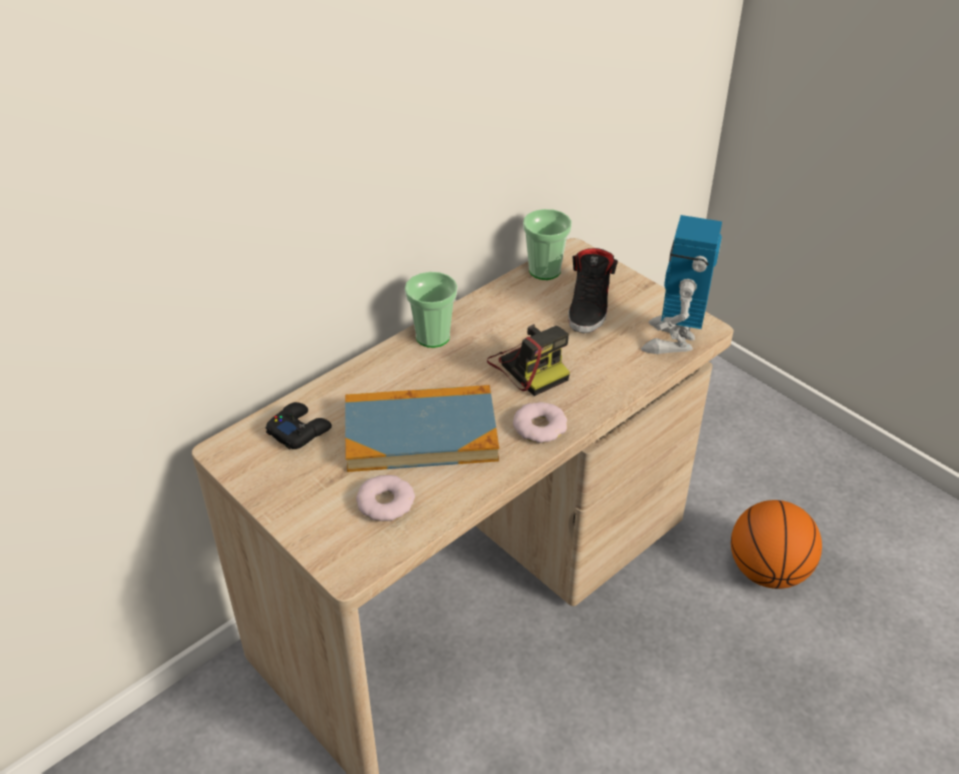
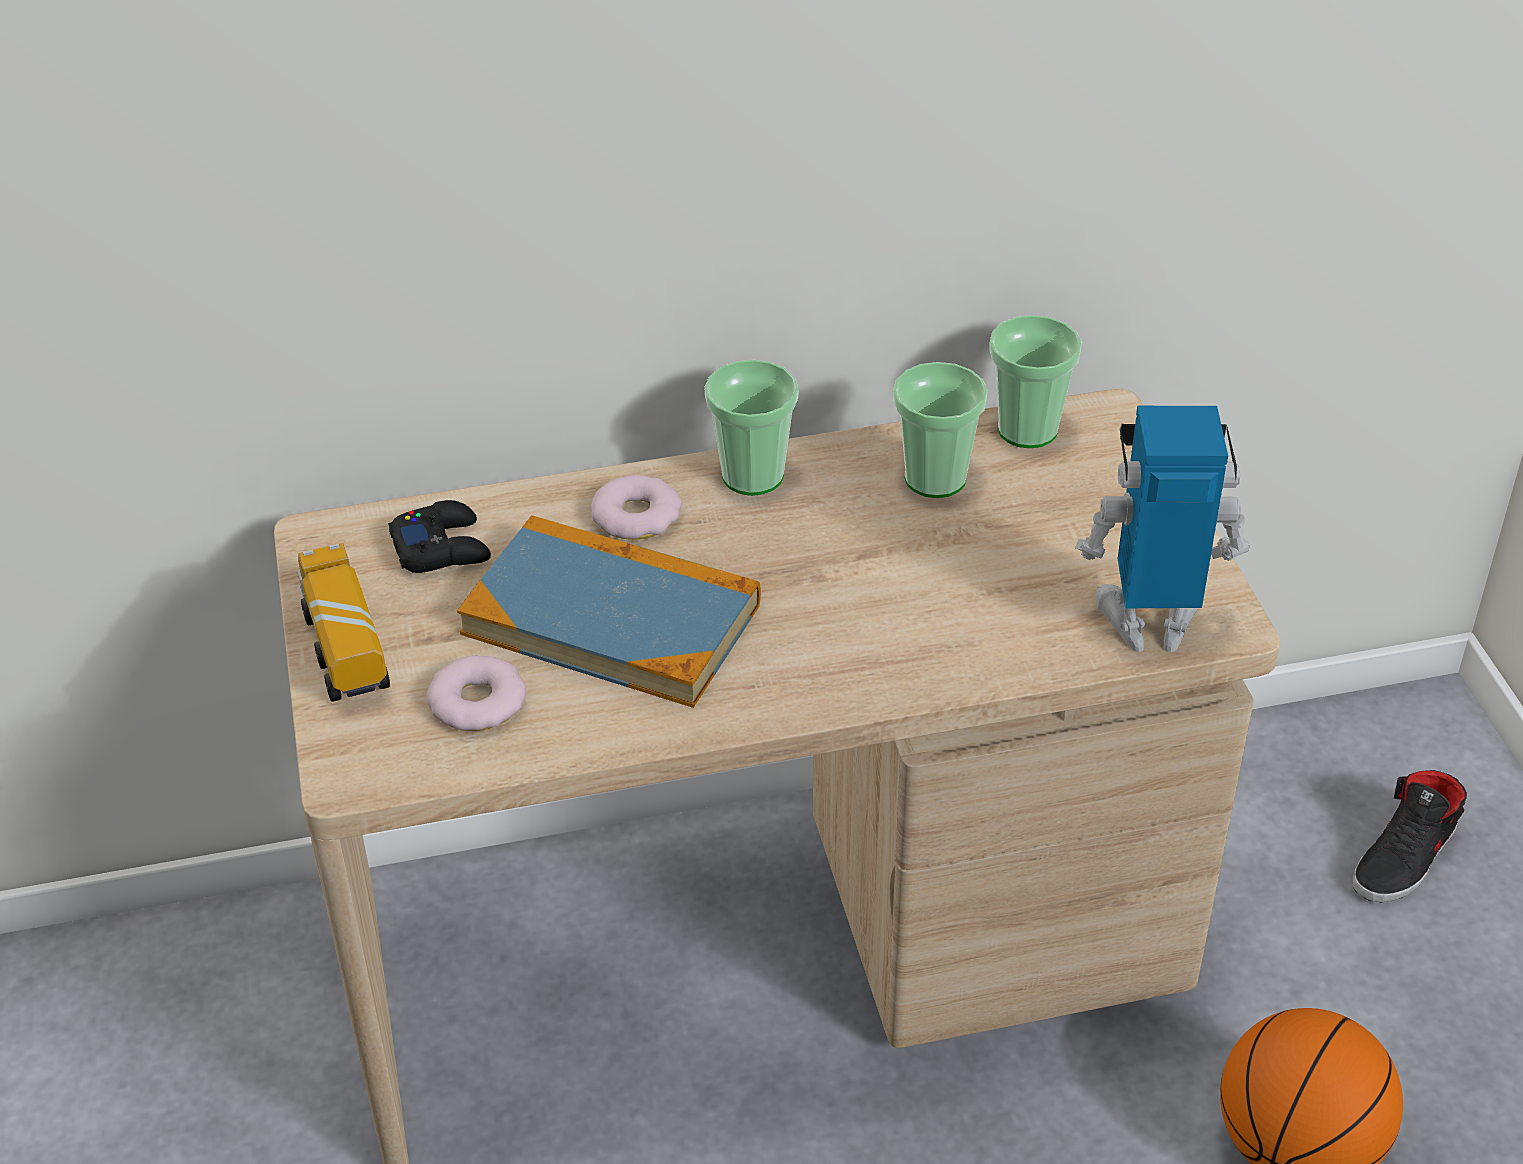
camera: 30 degrees right, 0 degrees up
(289, 504) = (345, 649): none -> toy truck
(521, 307) = (935, 478): none -> cup
(529, 367) = (865, 579): camera -> none
(540, 427) = (801, 680): donut -> donut (636, 516)
(590, 306) = (1054, 516): black shoe -> black shoe (1405, 858)
(673, 340) = (1149, 624): toy robot -> toy robot turned 45 degrees clockwise

